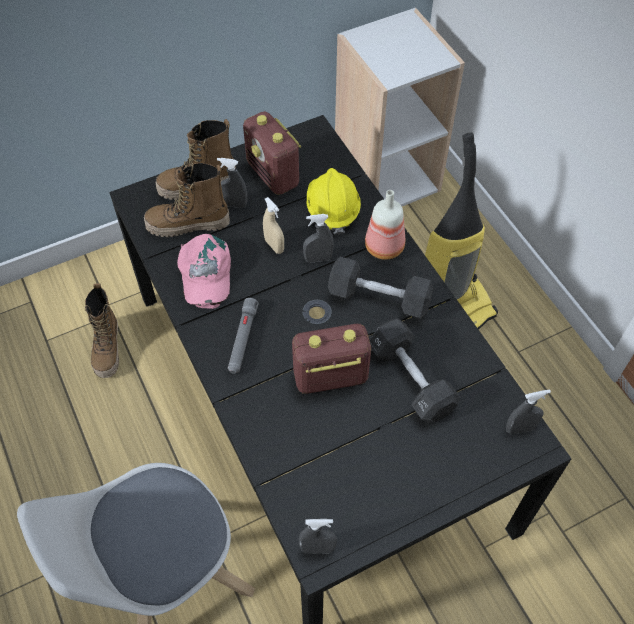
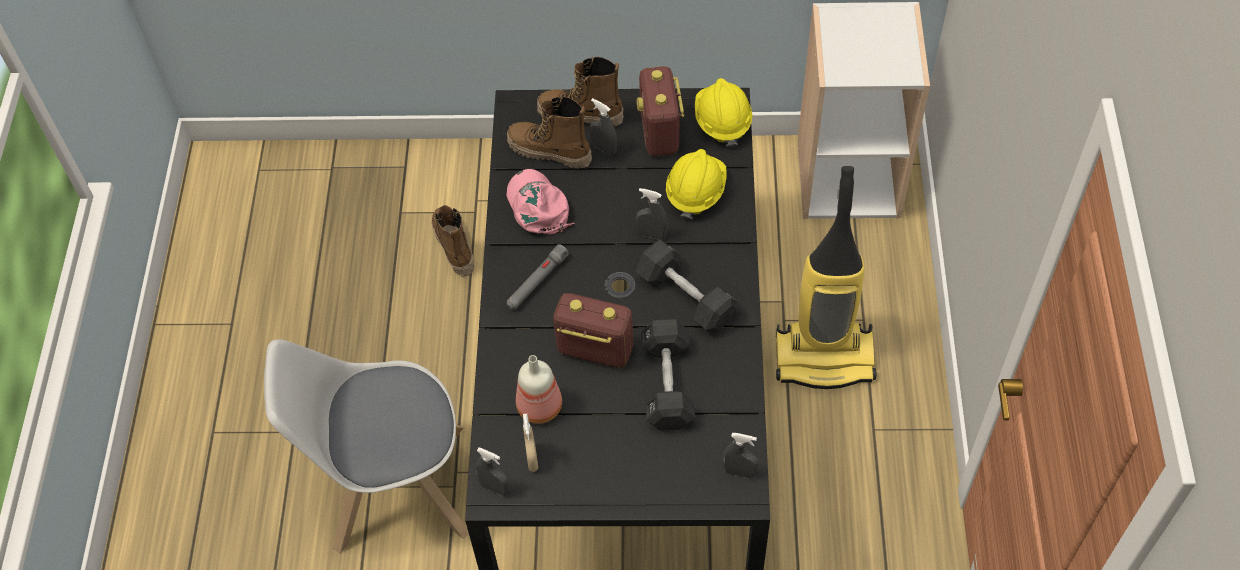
camera: 30 degrees right, 0 degrees up
(108, 350) = (453, 246): boot -> boot turned 135 degrees clockwise
(205, 274) = (538, 206): pink cap -> pink cap turned 135 degrees clockwise
(274, 246) = (618, 205): beige spray bottle -> beige spray bottle (532, 459)
(318, 147) = (722, 121): none -> yellow hard hat
(385, 247) = (723, 250): bottle -> bottle (540, 408)

